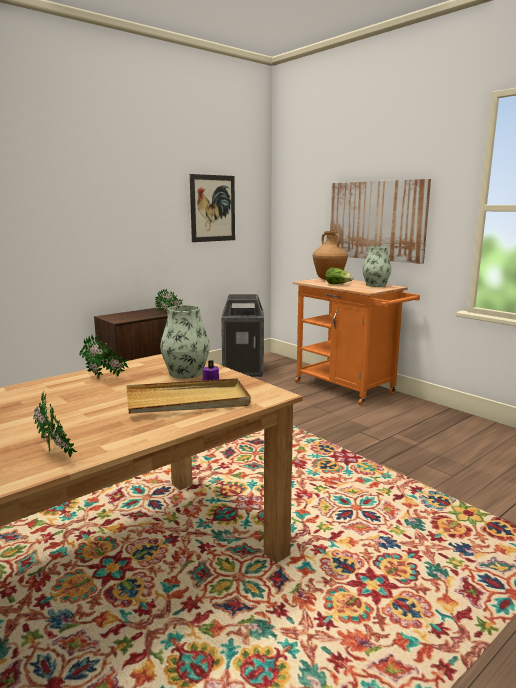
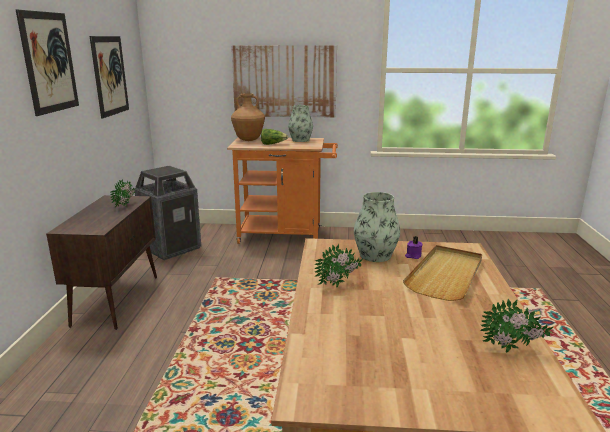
camera: 45 degrees left, 5 degrees up
(132, 191) = (49, 62): none -> picture

